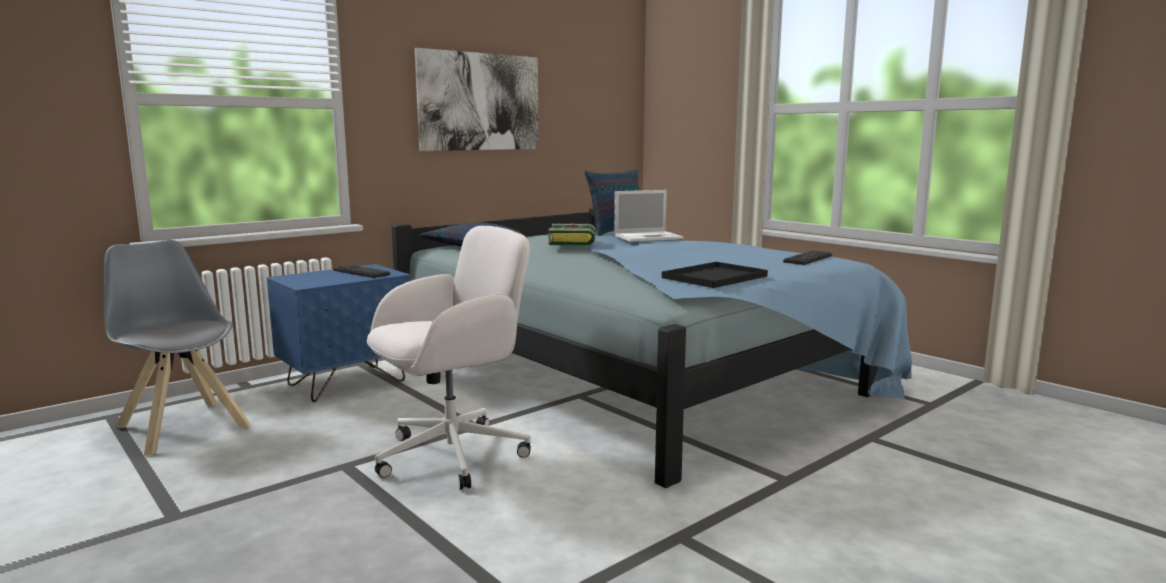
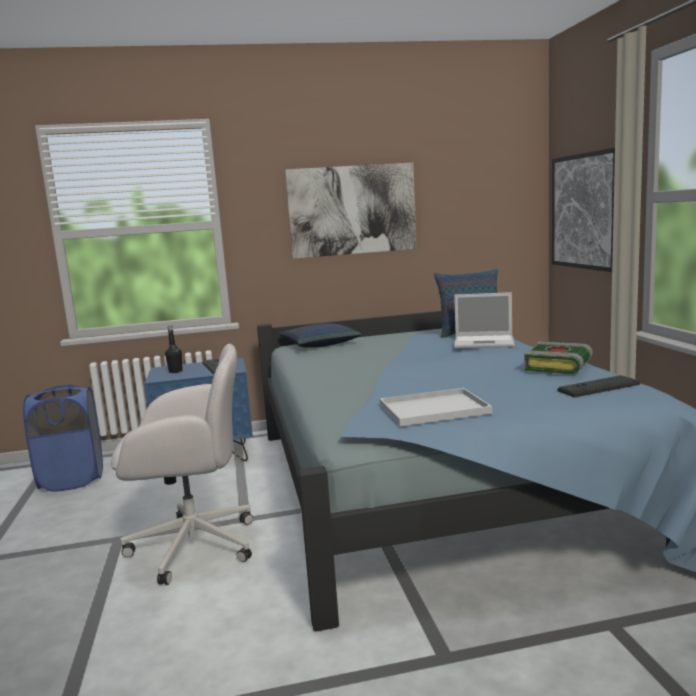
camera: 30 degrees right, 0 degrees up
(182, 426) = (72, 479): grey chair -> blue laundry basket
(314, 278) = (175, 371): none -> black bottle
(573, 242) = (397, 347): book -> book (559, 367)
(693, 121) = (585, 211): none -> picture
(715, 276) = (435, 408): black tray -> white tray

